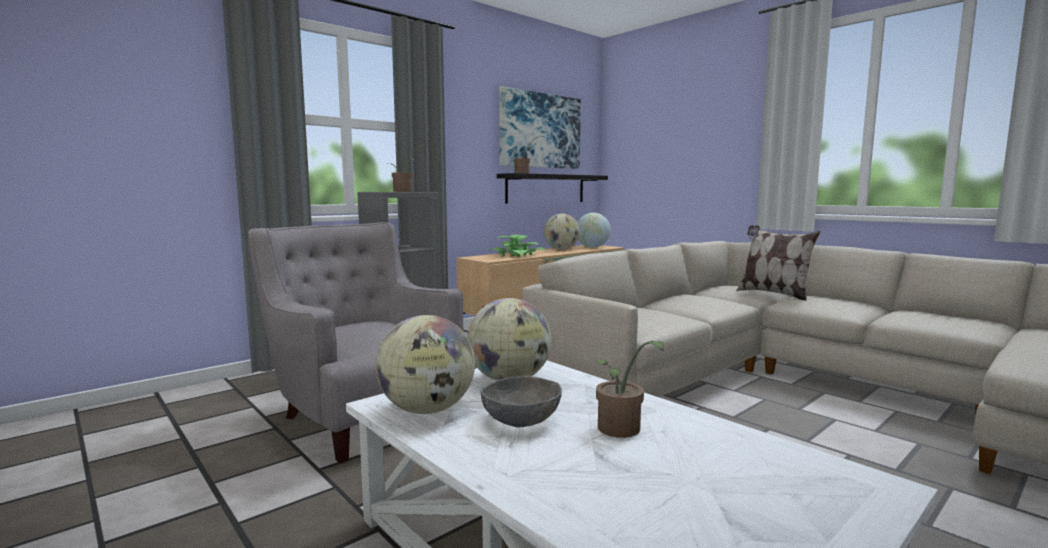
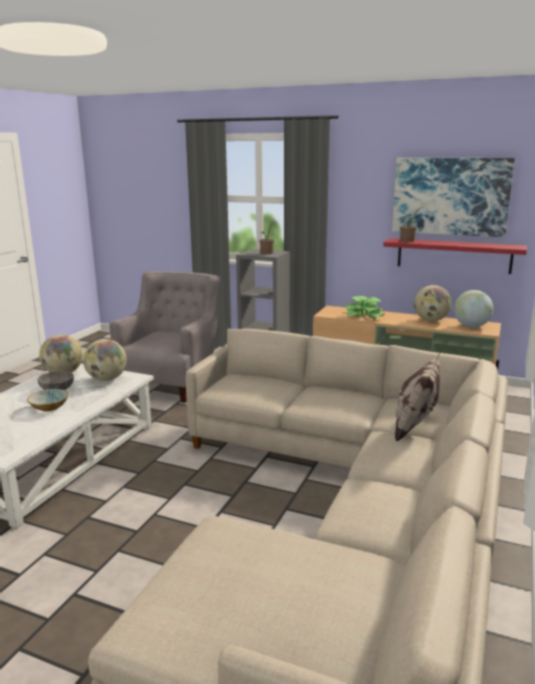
camera: 65 degrees right, 10 degrees up
(546, 188) = (453, 255): black shelf -> red shelf
(620, 431) = (50, 407): potted plant -> bowl

